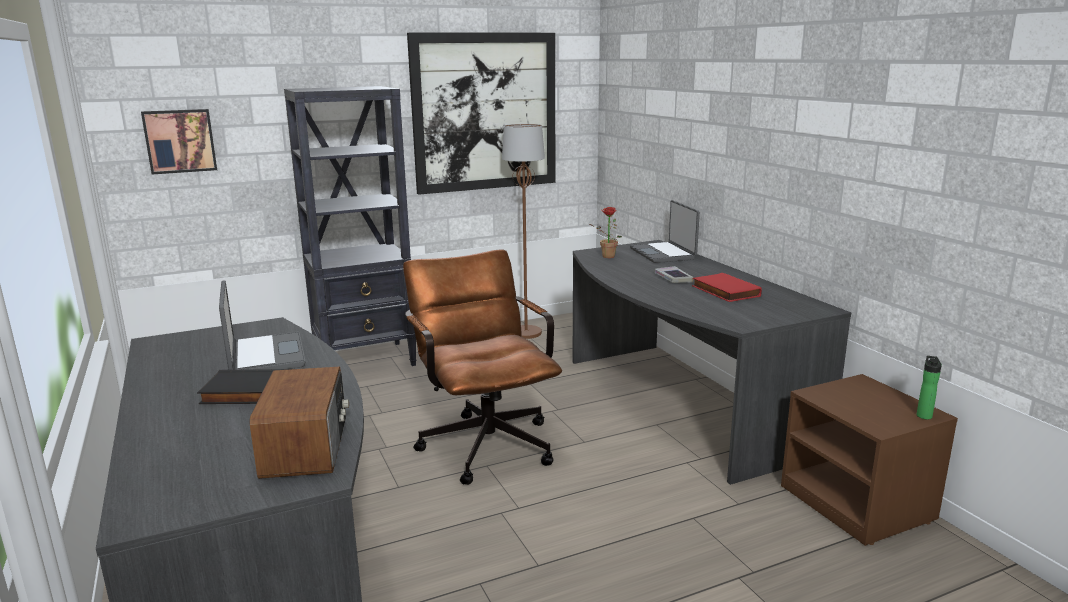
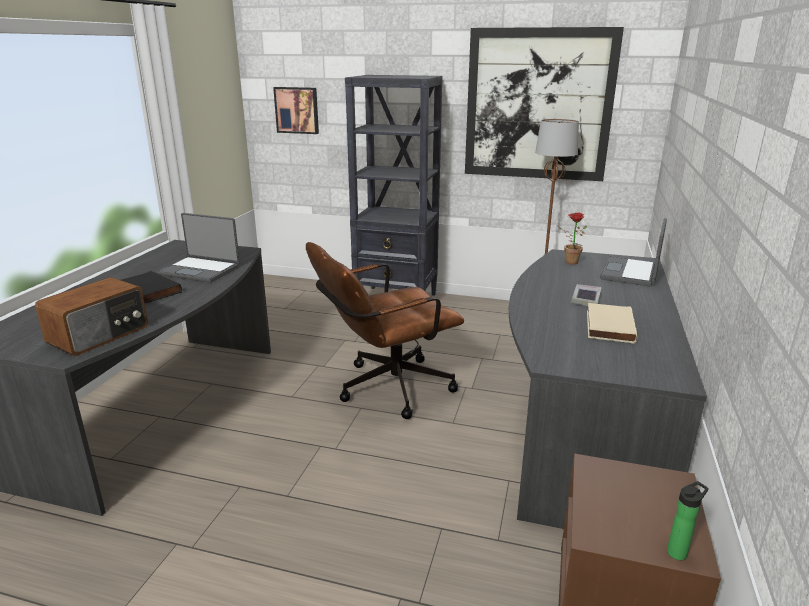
camera: 40 degrees right, 5 degrees up
(264, 356) = (200, 270): laptop -> laptop turned 90 degrees clockwise
(484, 440) = (385, 389): brown office chair -> brown office chair turned 135 degrees counterclockwise
(724, 291) = (608, 326): red book -> beige book

